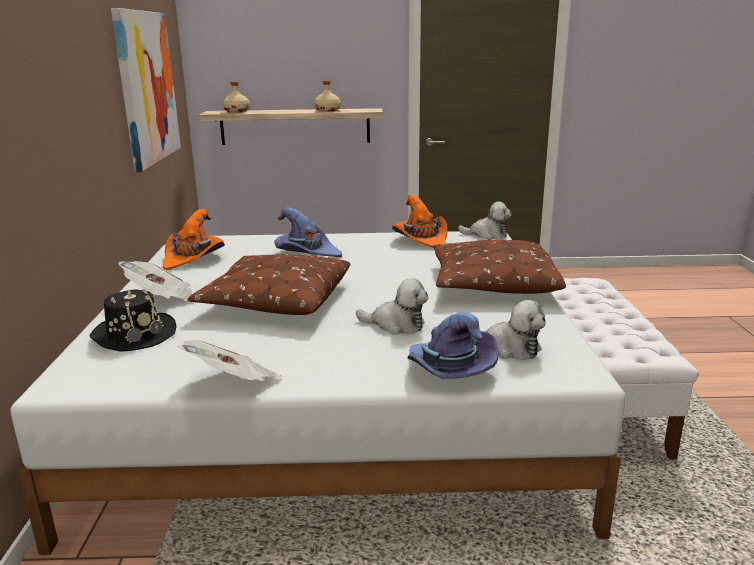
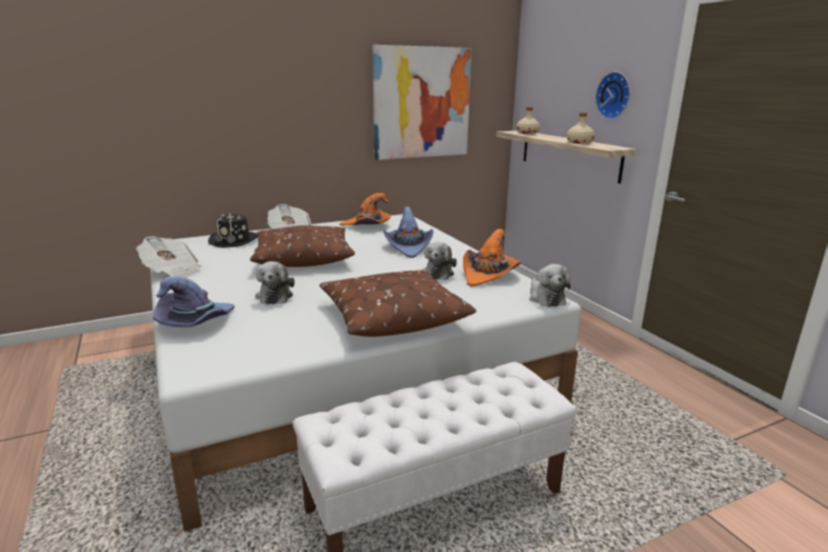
camera: 65 degrees right, 0 degrees up
(345, 62) = (615, 95): none -> wall clock
(509, 348) = (242, 338): plush toy -> plush toy (438, 273)

